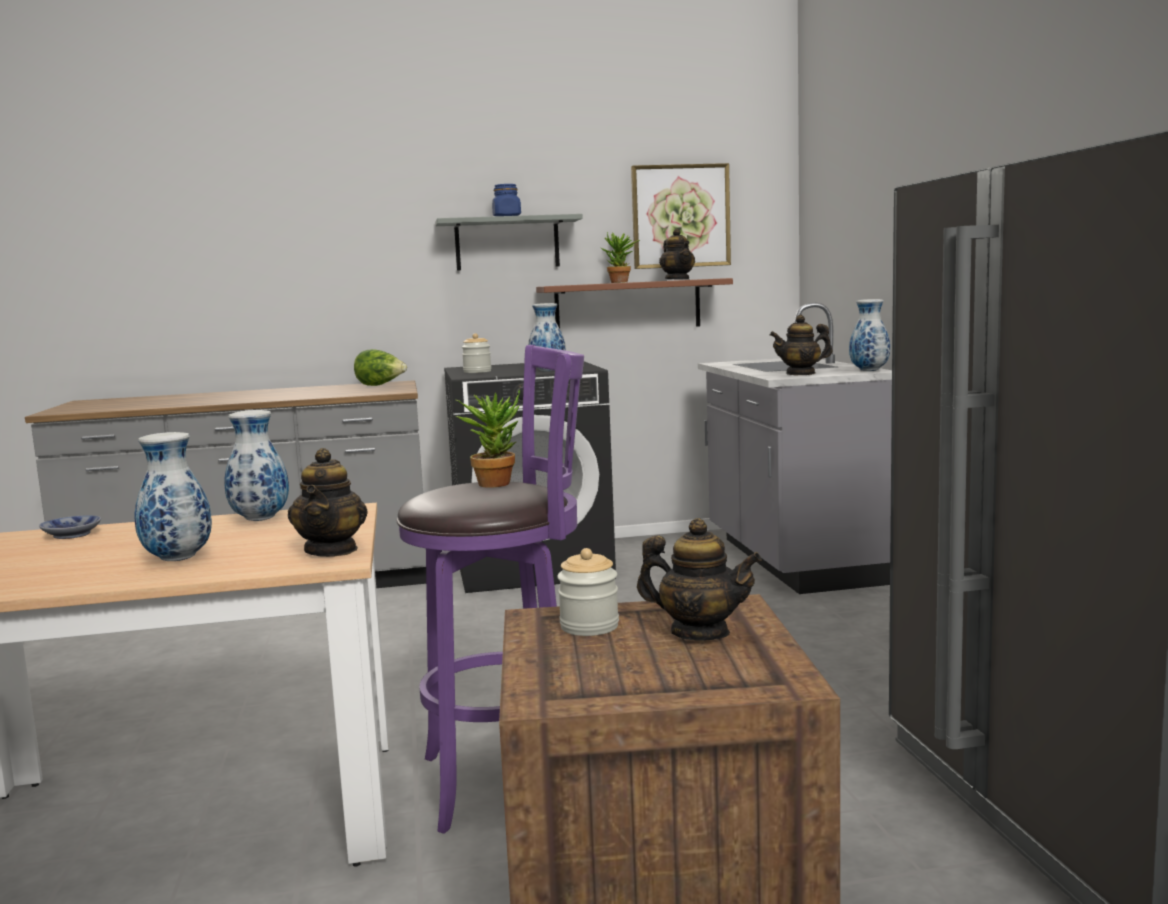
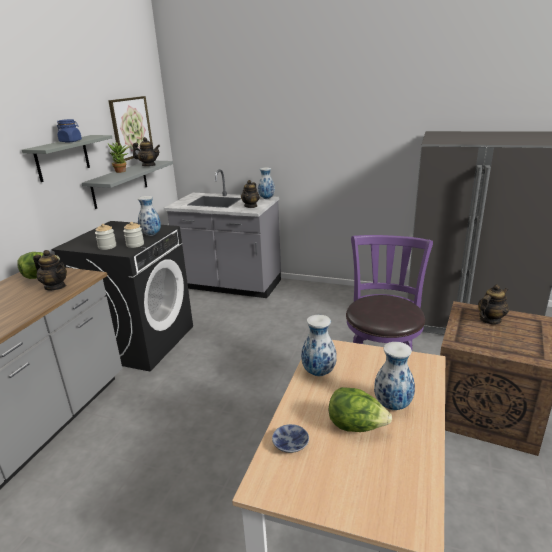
camera: 60 degrees left, 15 degrees up
(116, 551) = (356, 426): none -> lettuce
(332, 550) = (409, 360): teapot -> teapot (55, 287)
(496, 482) = (373, 301): potted plant -> none
(589, 626) = (473, 335): jar -> jar (135, 244)
(628, 306) = (120, 183): brown shelf -> grey shelf

